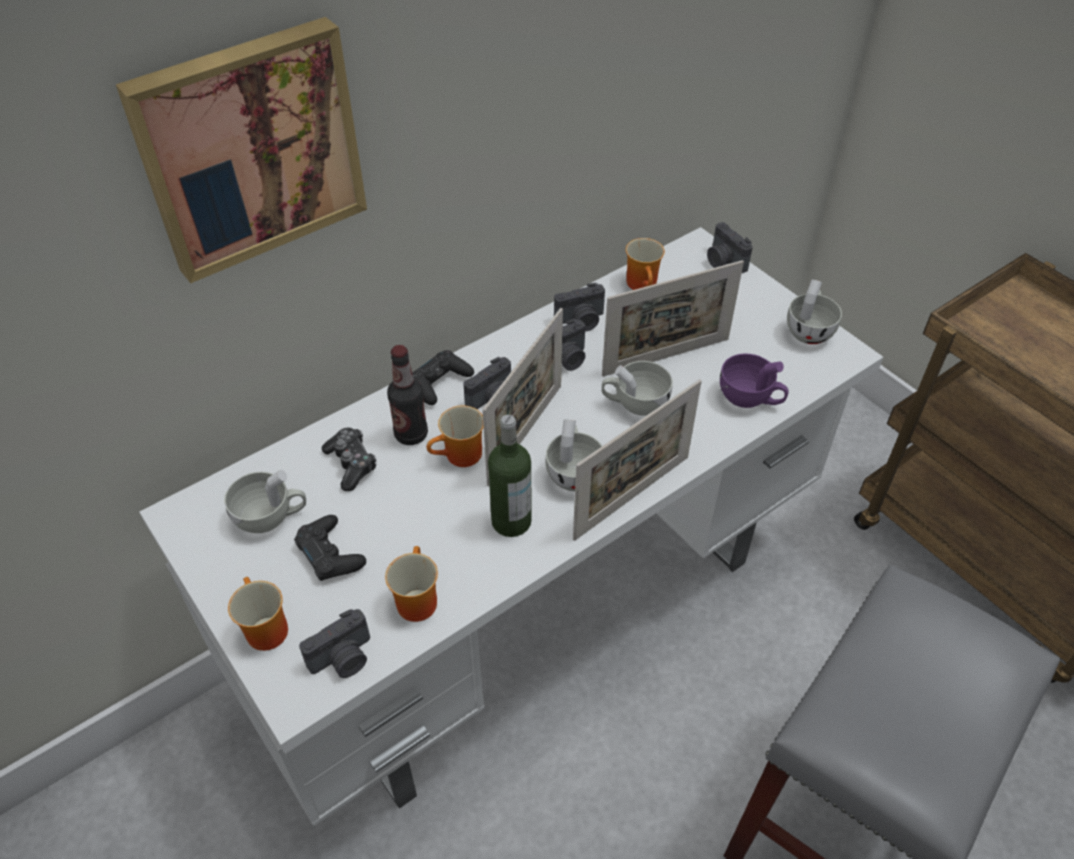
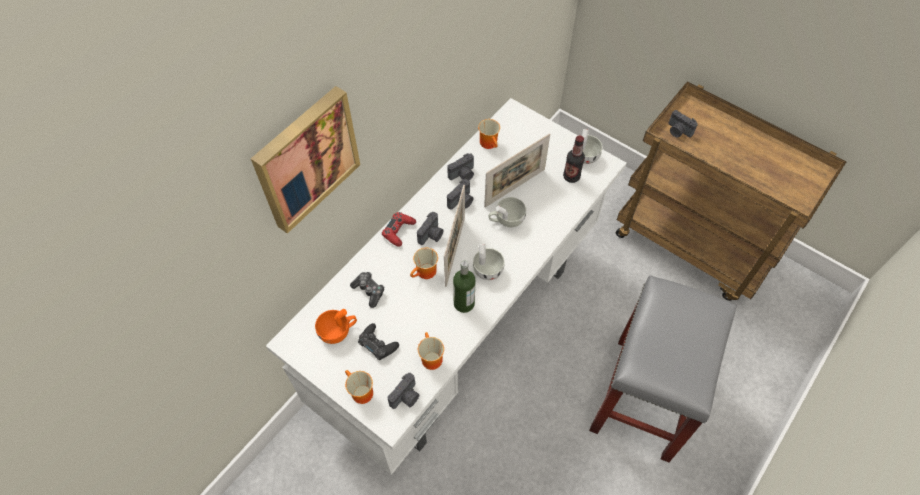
camera: 15 degrees left, 10 degrees up
(271, 517) = (338, 331): white cup -> orange cup
(411, 434) = (394, 266): bottle -> bottle (571, 177)
(439, 383) = (398, 231): black game controller -> red game controller
(632, 497) = (520, 275): picture frame -> none
(724, 261) = (529, 119): camera -> camera (678, 131)
(750, 398) = (565, 203): purple cup -> none

